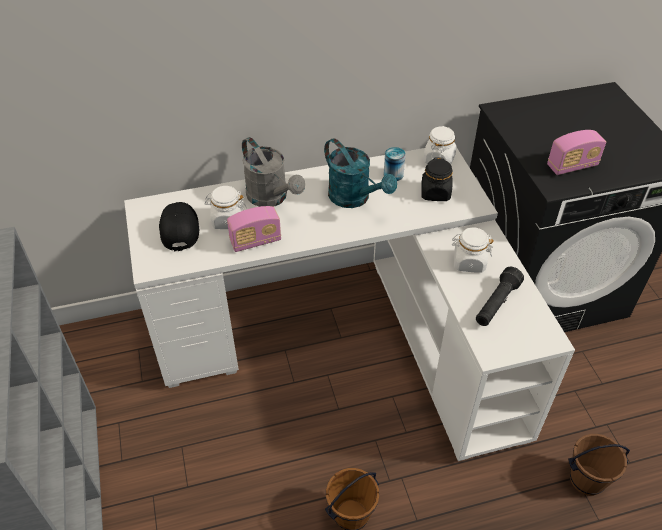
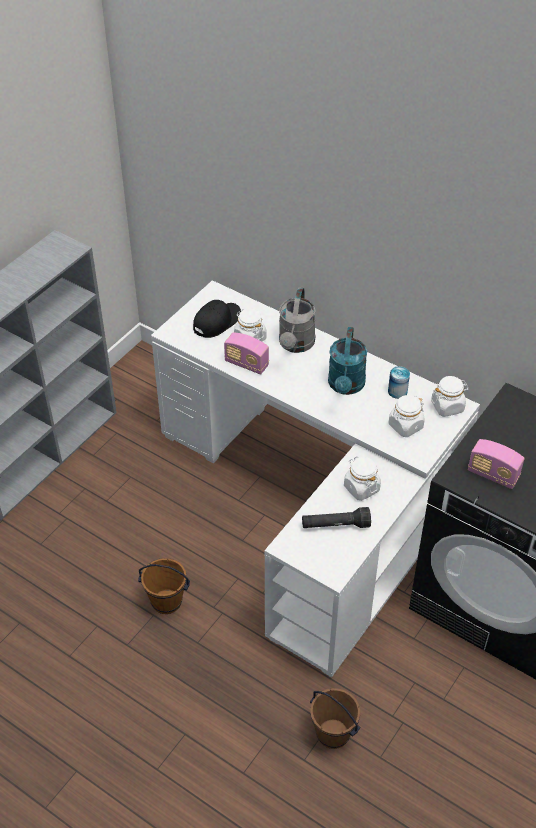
camera: 50 degrees right, 0 degrees up
(435, 193) = (405, 426): black jar -> white jar

